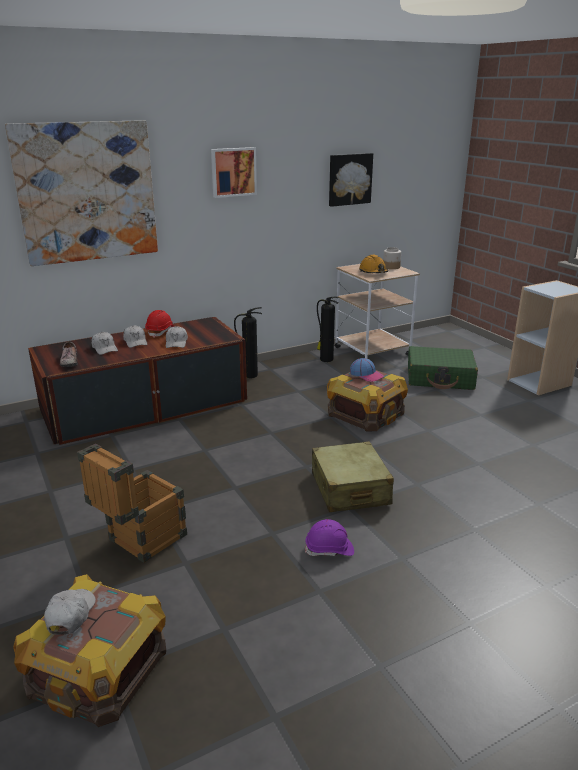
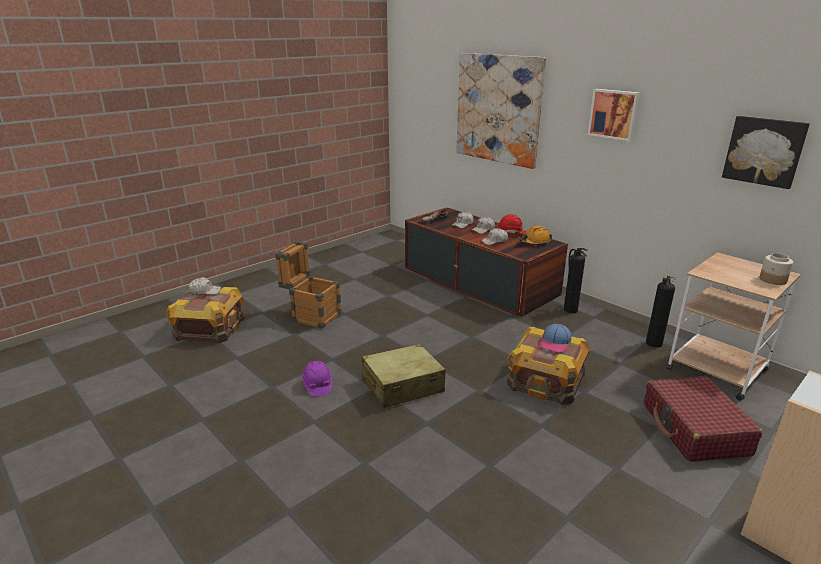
camera: 75 degrees right, 0 degrees up
(373, 272) = (728, 272): orange hard hat -> orange hard hat (534, 242)
(440, 378) = (694, 429): green suitcase -> red suitcase

